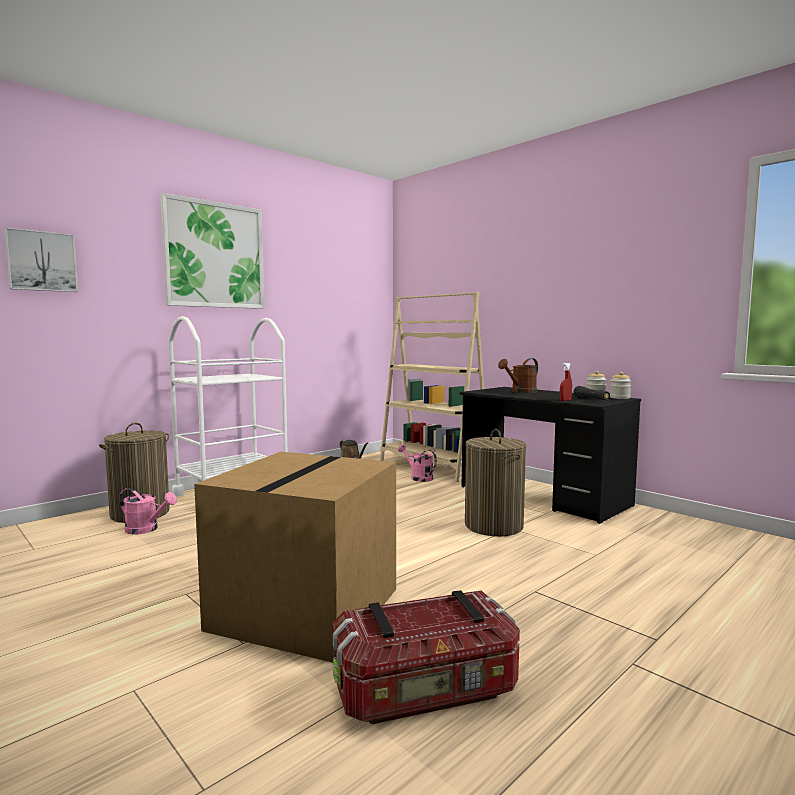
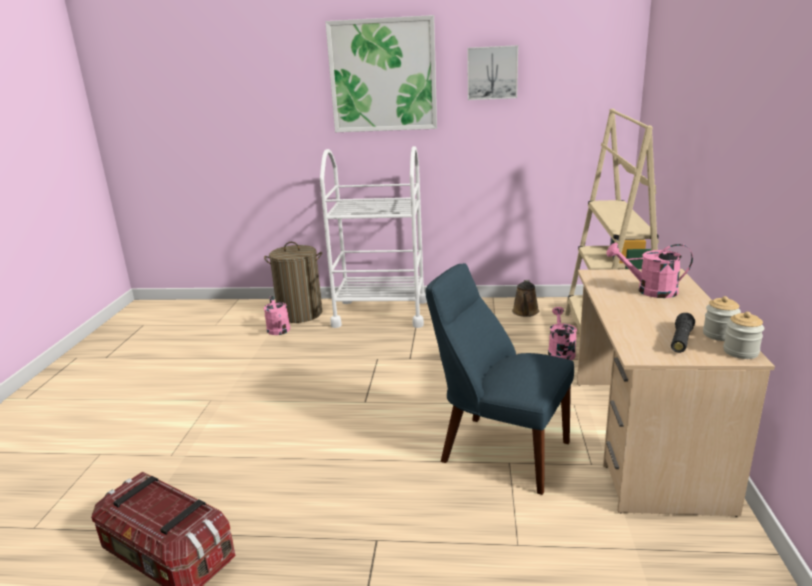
camera: 50 degrees right, 15 degrees up
(41, 261) = (237, 102): picture -> picture (492, 73)
(305, 607) = (234, 449): cardboard box -> none
(493, 526) = (499, 450): laundry basket -> blue chair
(521, 392) = (649, 291): brown watering can -> pink watering can
(543, 496) = (644, 439): black desk -> beige desk
(565, 400) = (628, 332): red spray bottle -> none

